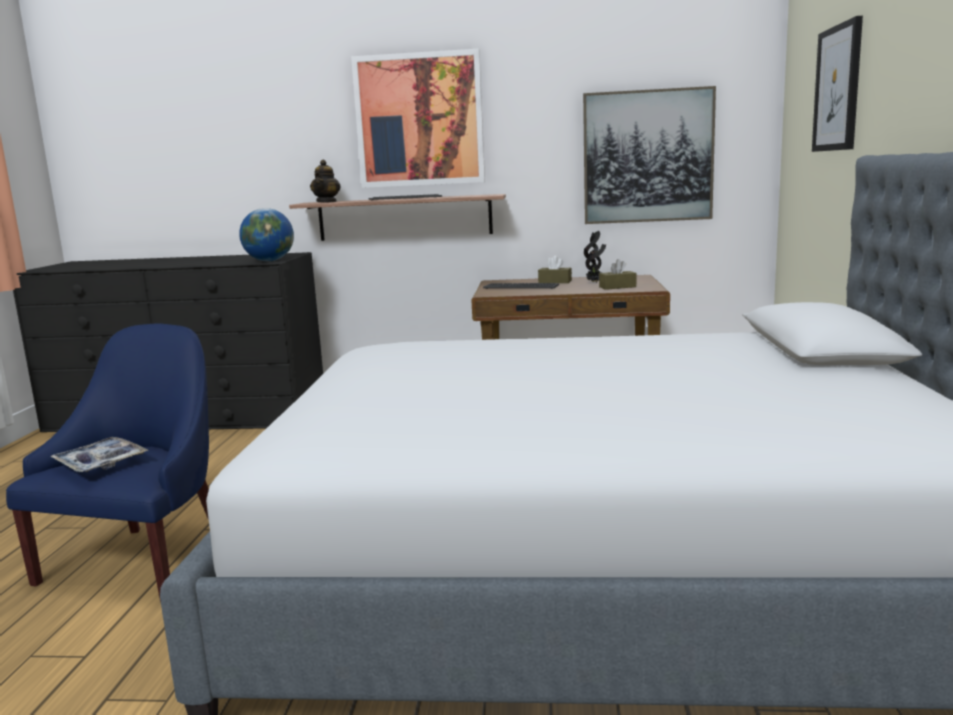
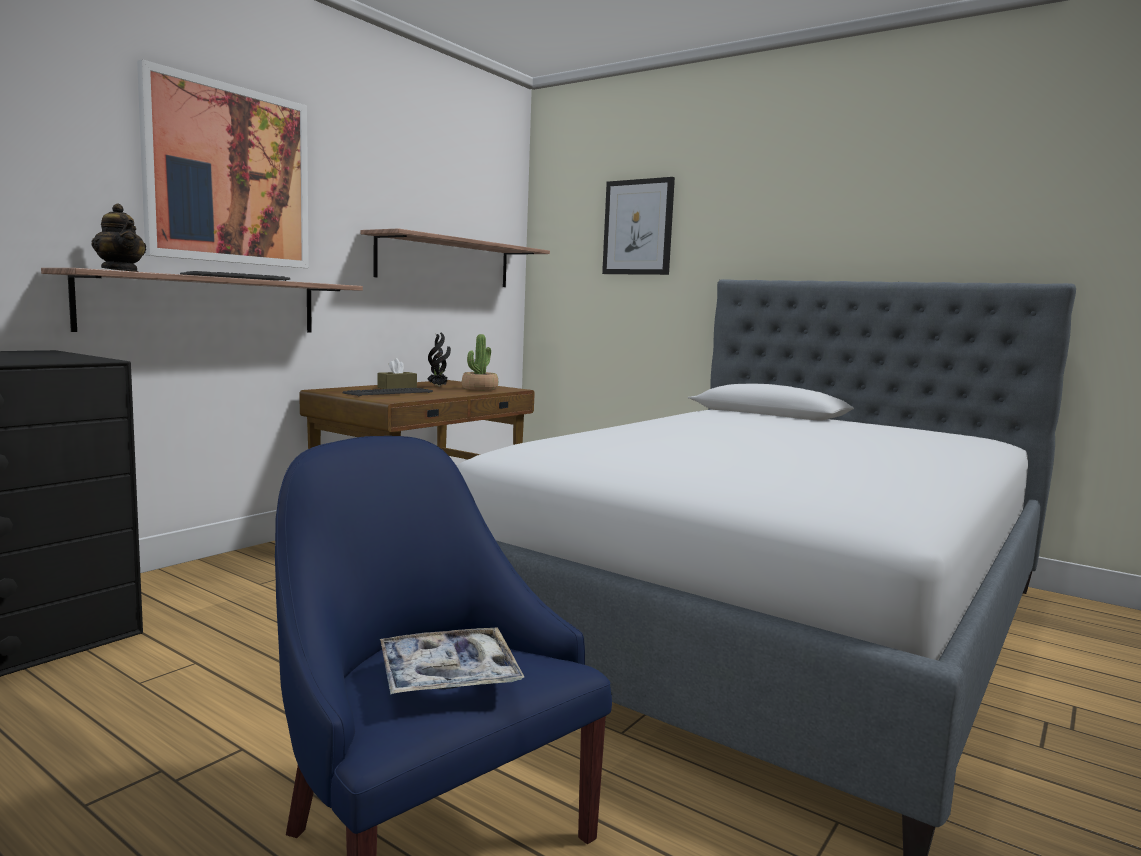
camera: 60 degrees left, 5 degrees down
(269, 261) = (80, 359): globe -> none
(617, 287) = (479, 389): brown tissue box -> potted plant
(647, 157) = (445, 262): picture -> shelf

